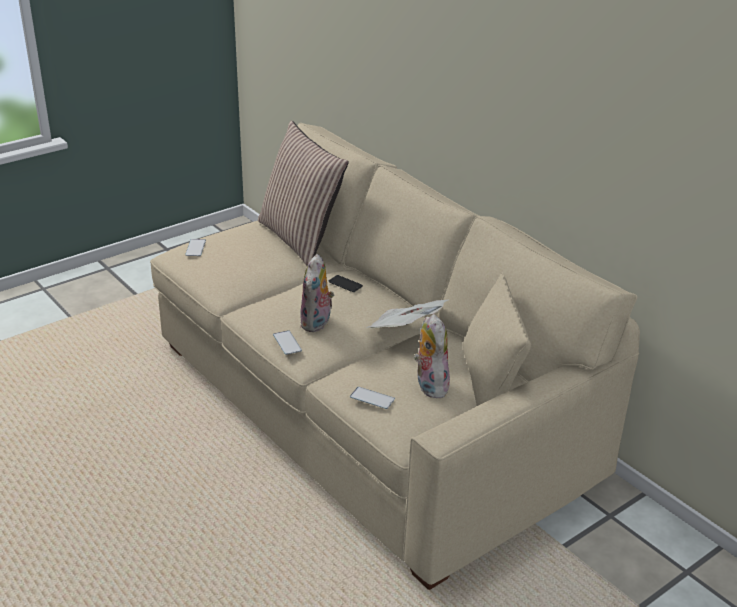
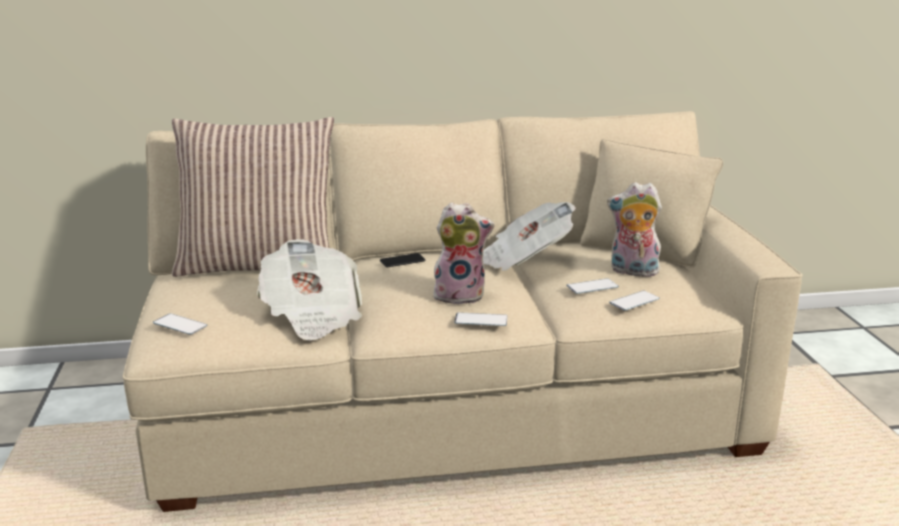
camera: 60 degrees left, 10 degrees down
(245, 283) = (312, 316): none -> newspaper
(317, 323) = (460, 295): plush toy -> plush toy turned 45 degrees counterclockwise
(380, 373) = (592, 286): none -> phone

